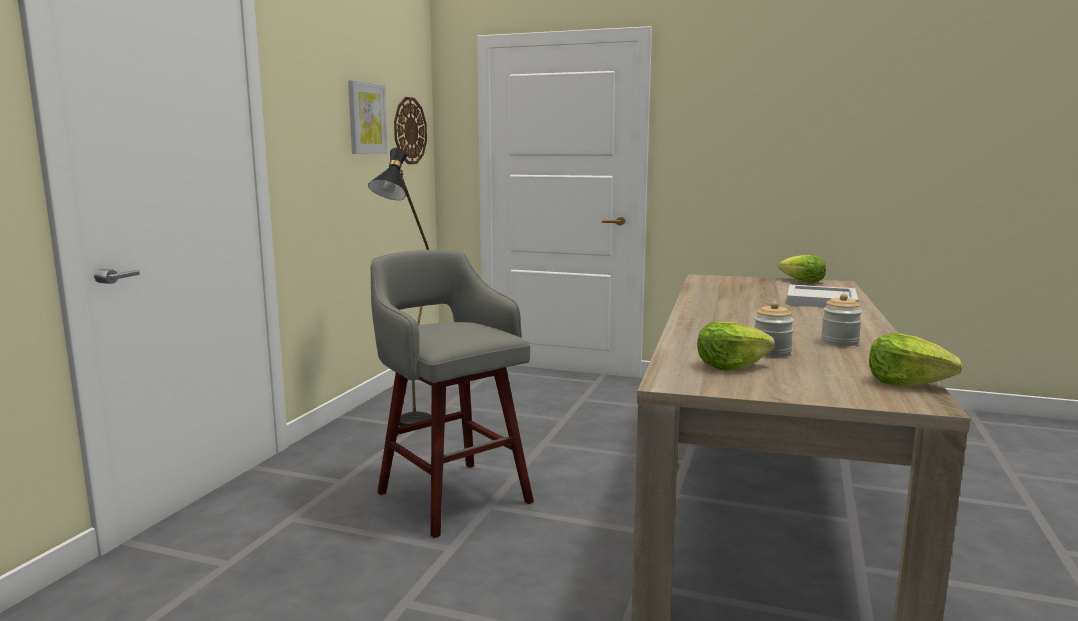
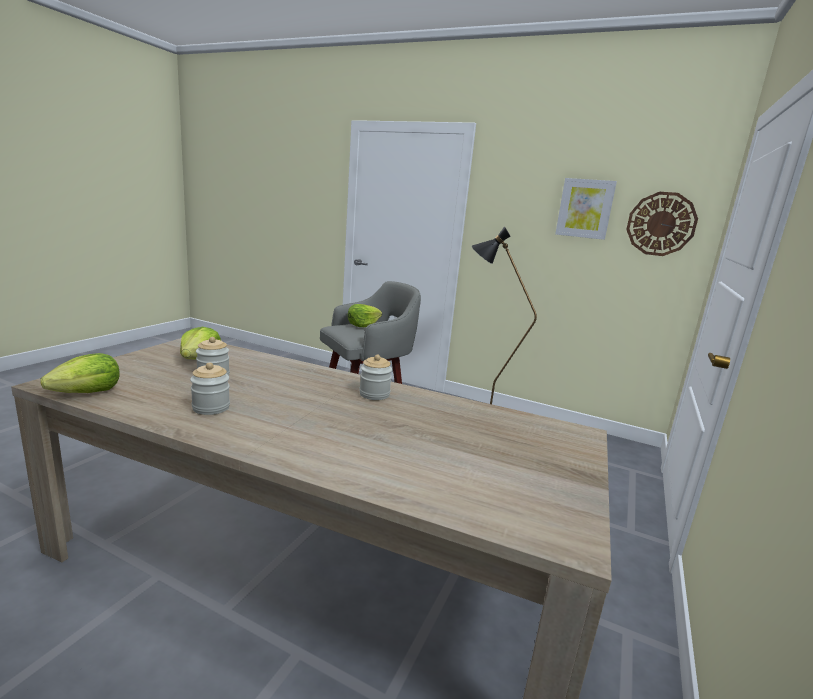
camera: 95 degrees right, 5 degrees up
(716, 309) = (374, 394): none -> jar
(802, 281) = (571, 504): lettuce -> lettuce (363, 325)
(822, 301) = (401, 465): white tray -> none

